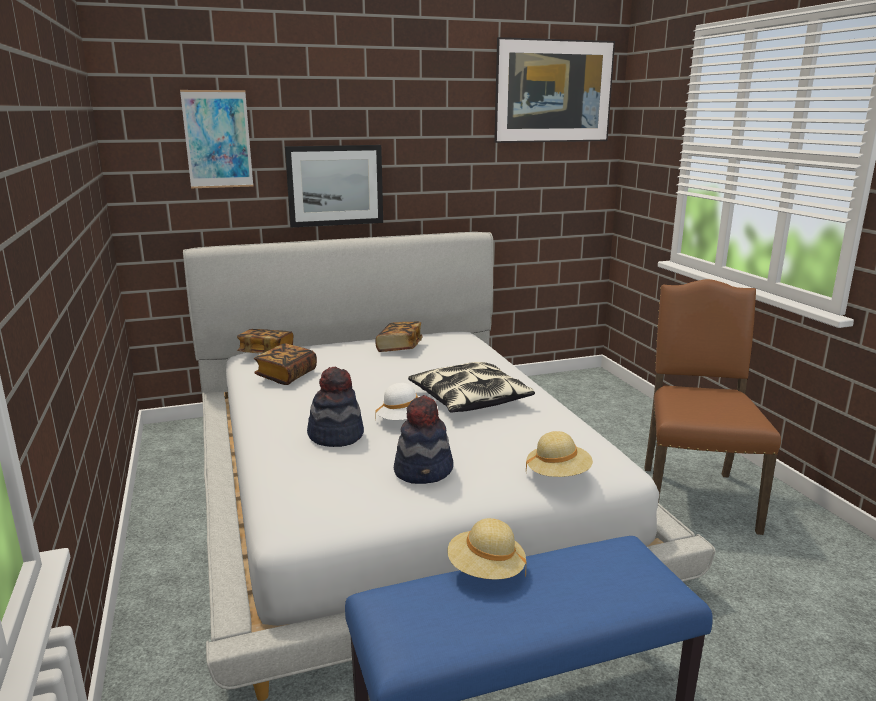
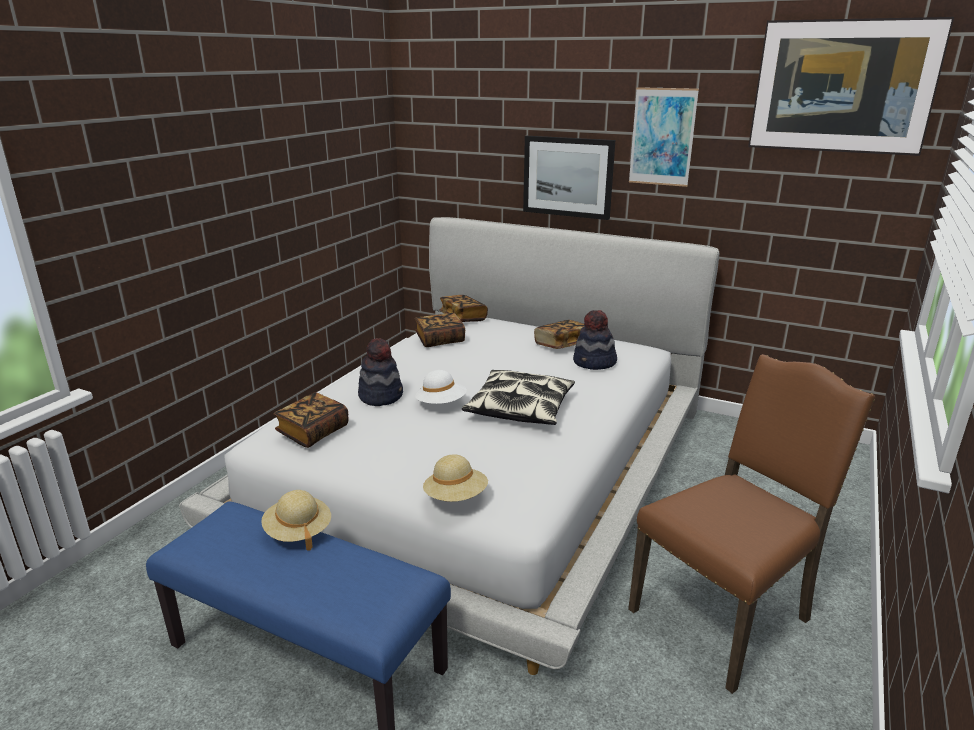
camera: 45 degrees right, 5 degrees up
(217, 139) = (474, 126): picture -> picture (662, 137)
(339, 489) = (313, 432): none -> book
(424, 471) = (379, 446): hat -> hat (594, 363)

